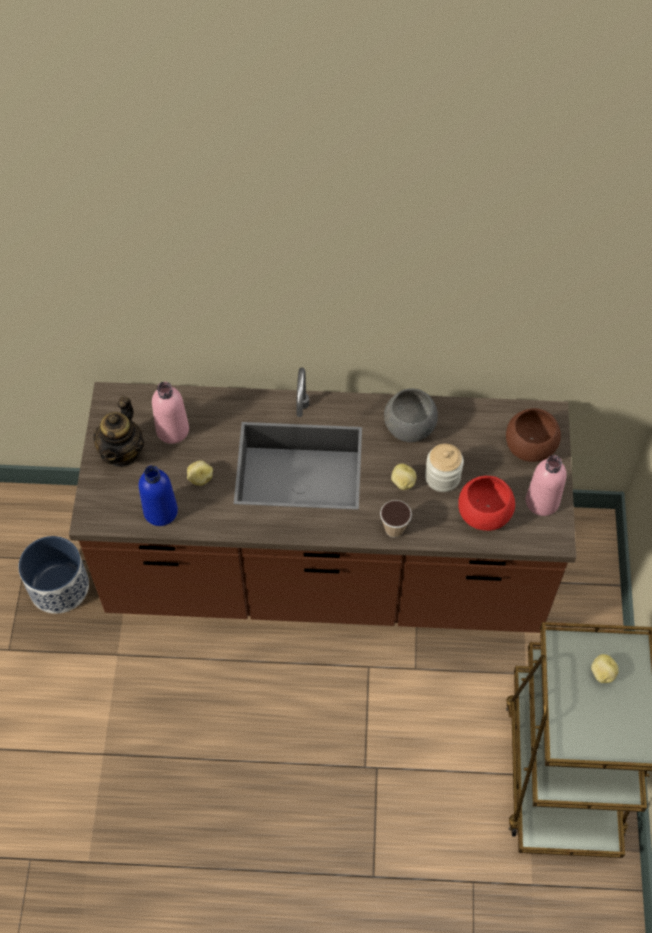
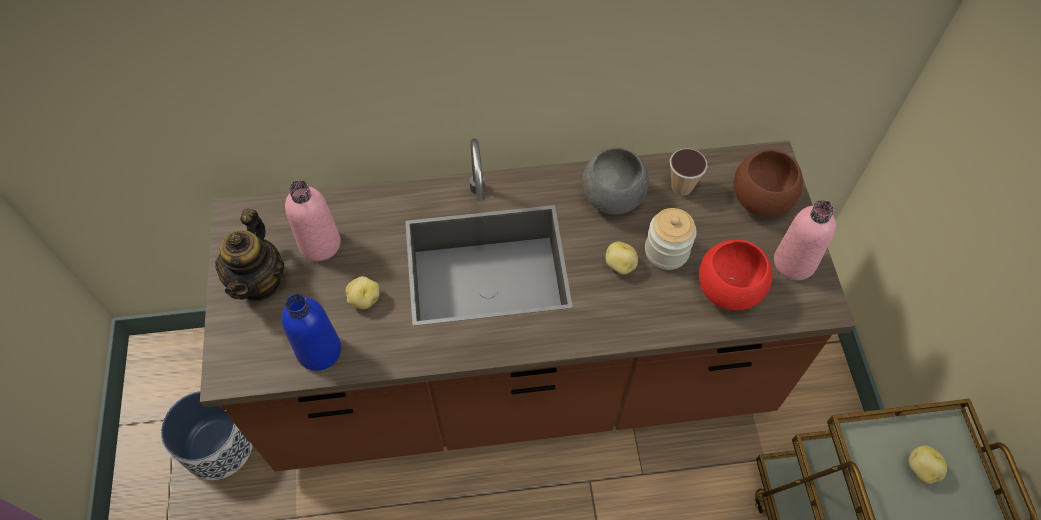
camera: 10 degrees left, 0 degrees up
(394, 529) = (623, 326): cup -> cup (682, 186)

